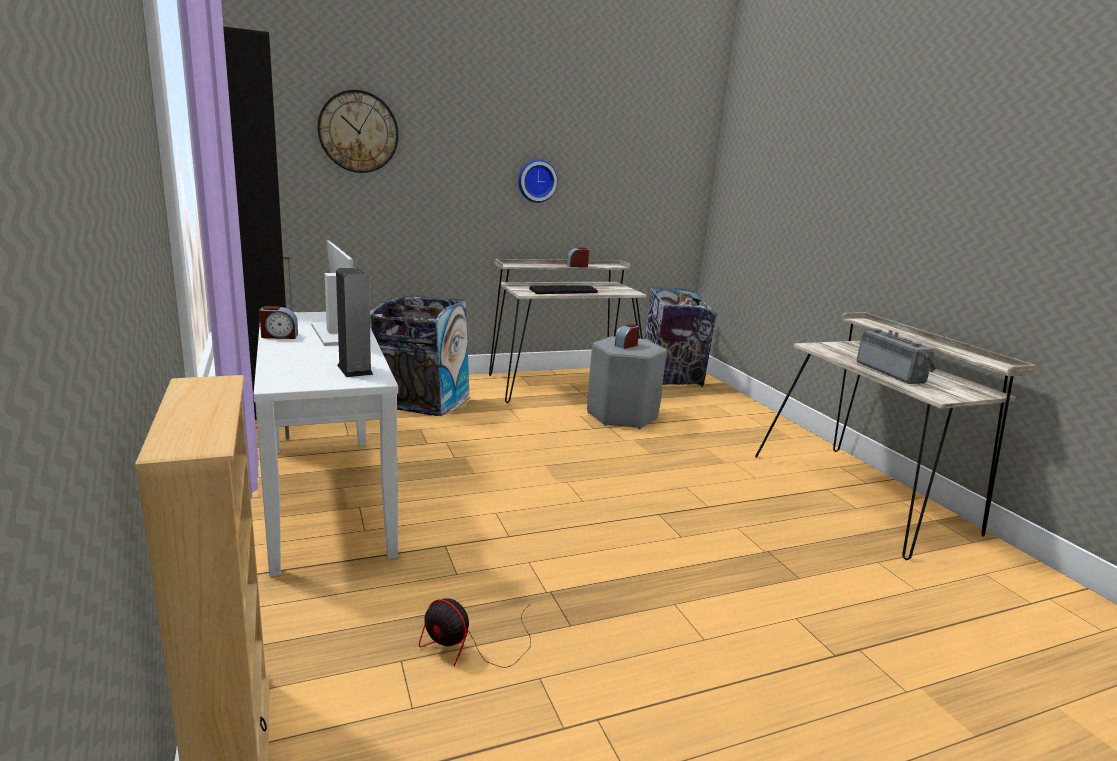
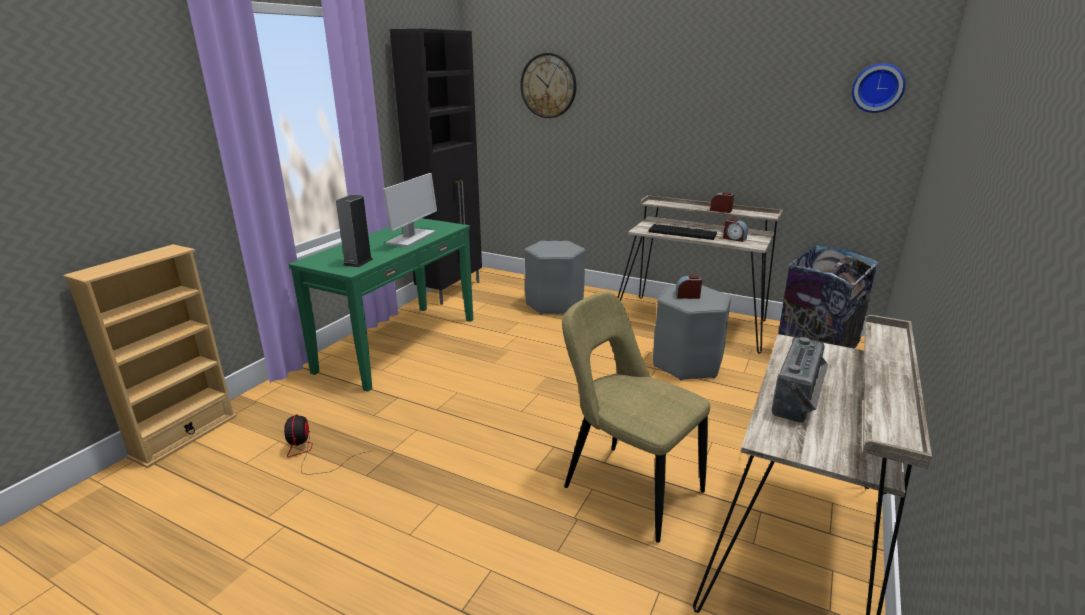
camera: 50 degrees right, 5 degrees up
(279, 336) = (382, 233): alarm clock -> alarm clock (734, 238)
(325, 497) = (398, 344): white console table -> green console table
(422, 402) = (554, 304): trash can -> grey stool
(536, 181) = (696, 124): wall clock -> wall clock (878, 88)
(751, 514) = (627, 487): none -> beige chair

